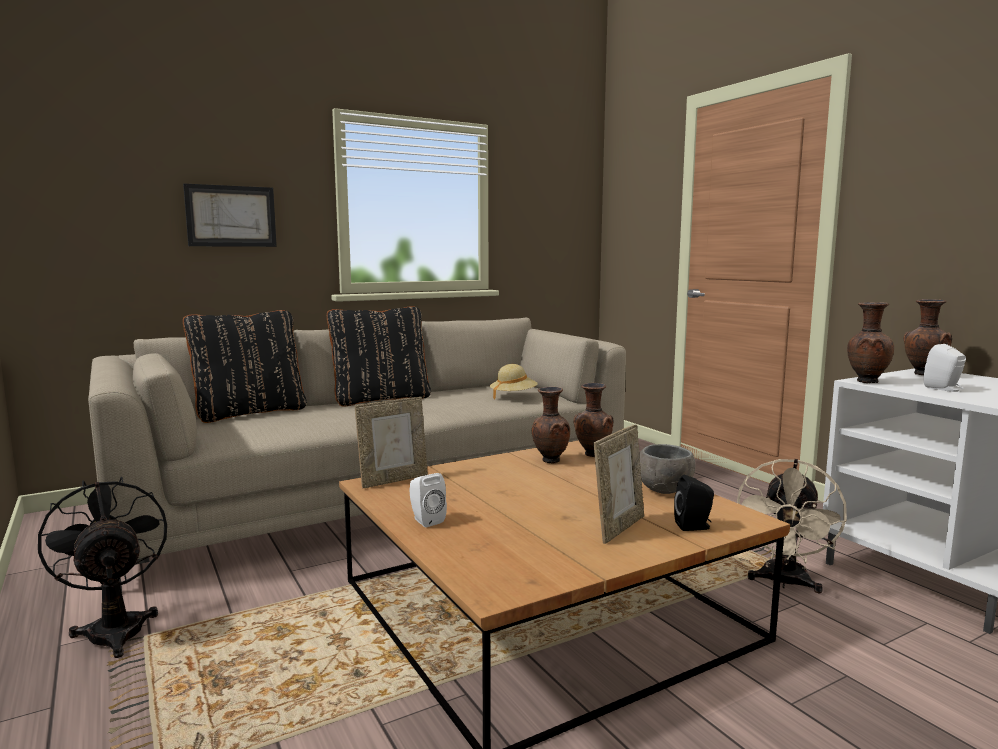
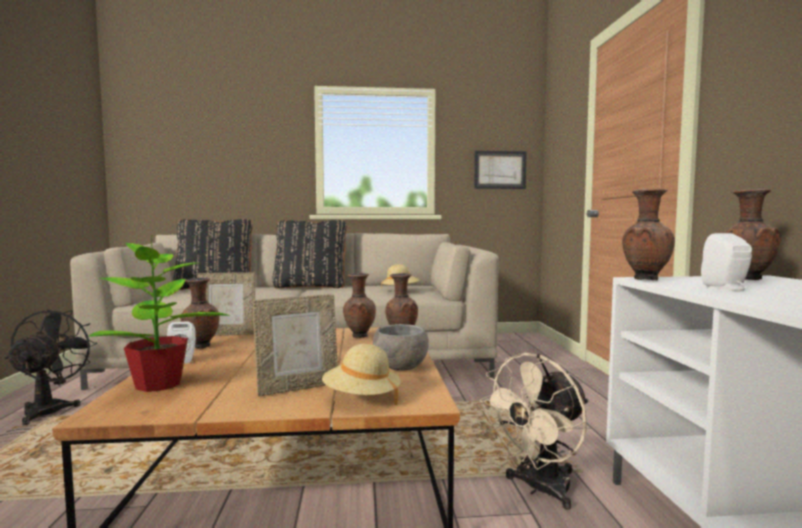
camera: 25 degrees right, 5 degrees down
(231, 216) = (243, 161): picture -> picture (500, 170)
(401, 501) = (200, 346): none -> brown vase
(473, 552) = (159, 384): none -> potted plant
(694, 526) = (361, 398): black speaker -> beige hat

